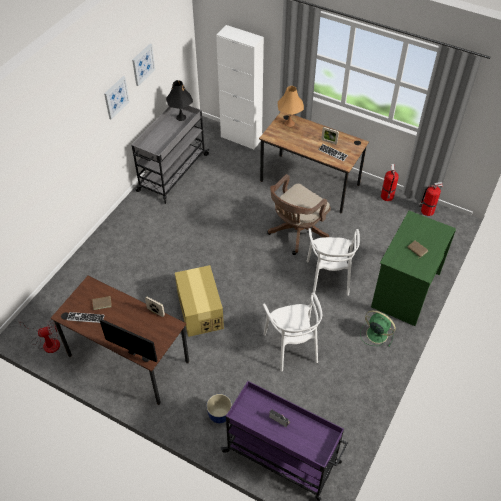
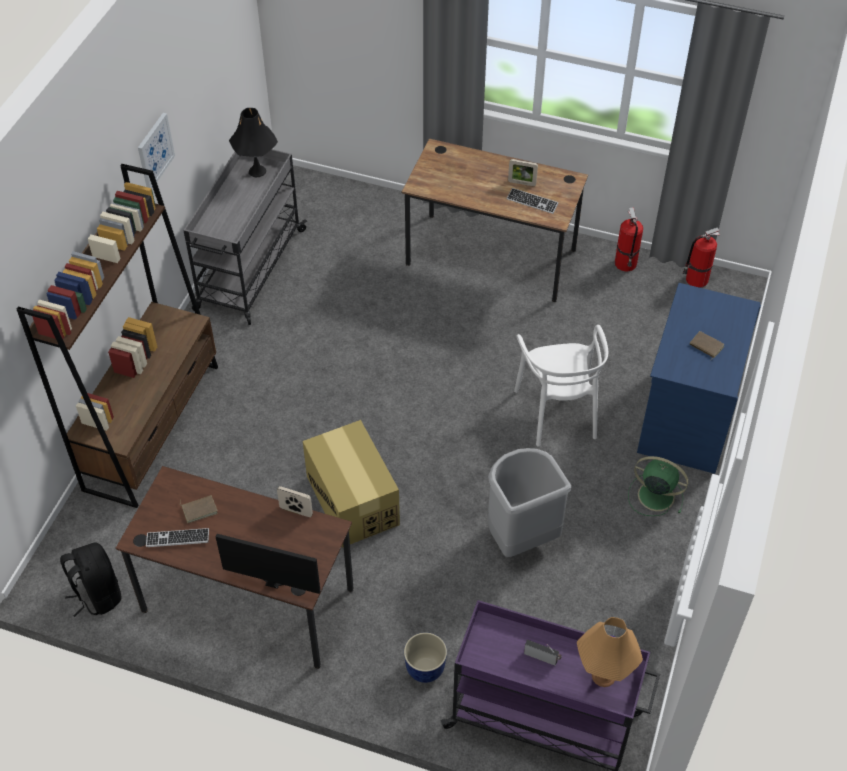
camera: 10 degrees left, 0 degrees up
(46, 342) = (97, 594): fan -> black backpack
(99, 252) = (153, 426): none -> brown bookcase
(143, 64) = (189, 88): picture -> none
(241, 138) = (356, 194): white cabinet -> none
(289, 123) = (448, 159): orange table lamp -> orange table lamp (603, 675)
(292, 346) = (521, 537): white chair -> grey trash can
(296, 233) = (487, 346): brown office chair -> none
(405, 289) = (686, 416): green desk -> blue desk

